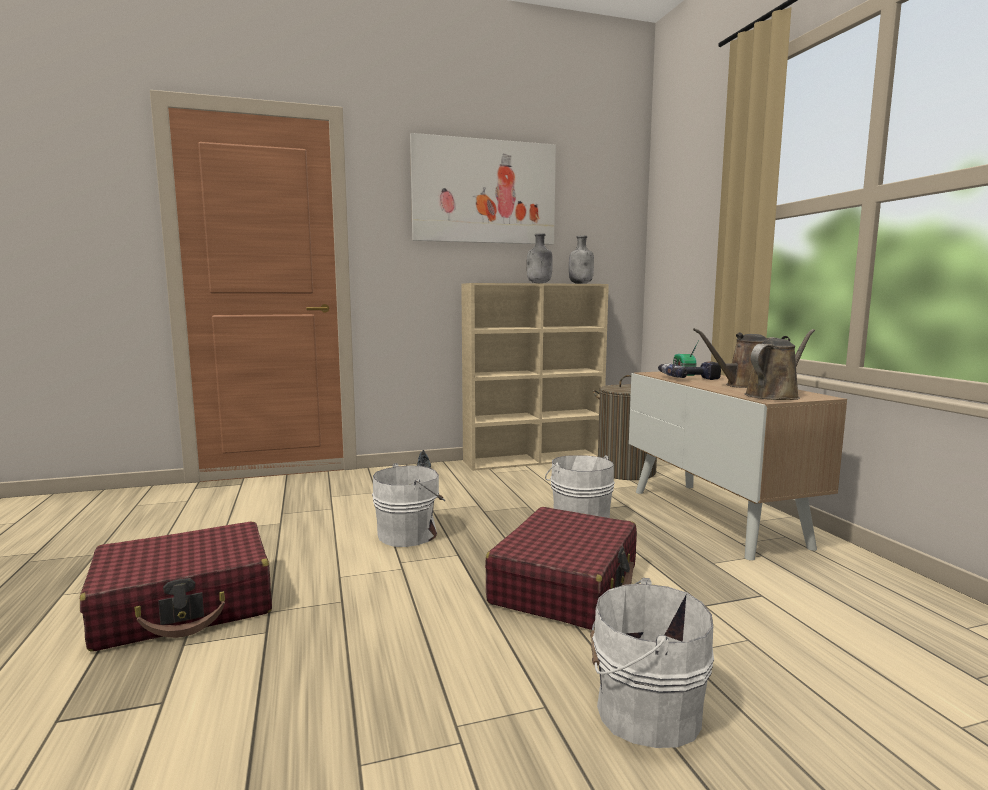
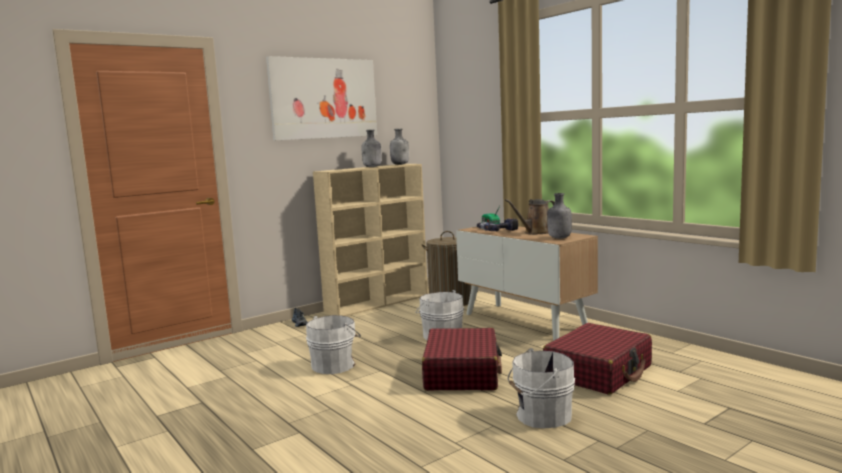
camera: 20 degrees left, 0 degrees up
(186, 605) = (223, 432): red suitcase -> red suitcase (598, 372)
(774, 395) = (559, 238): brown watering can -> grey bottle

